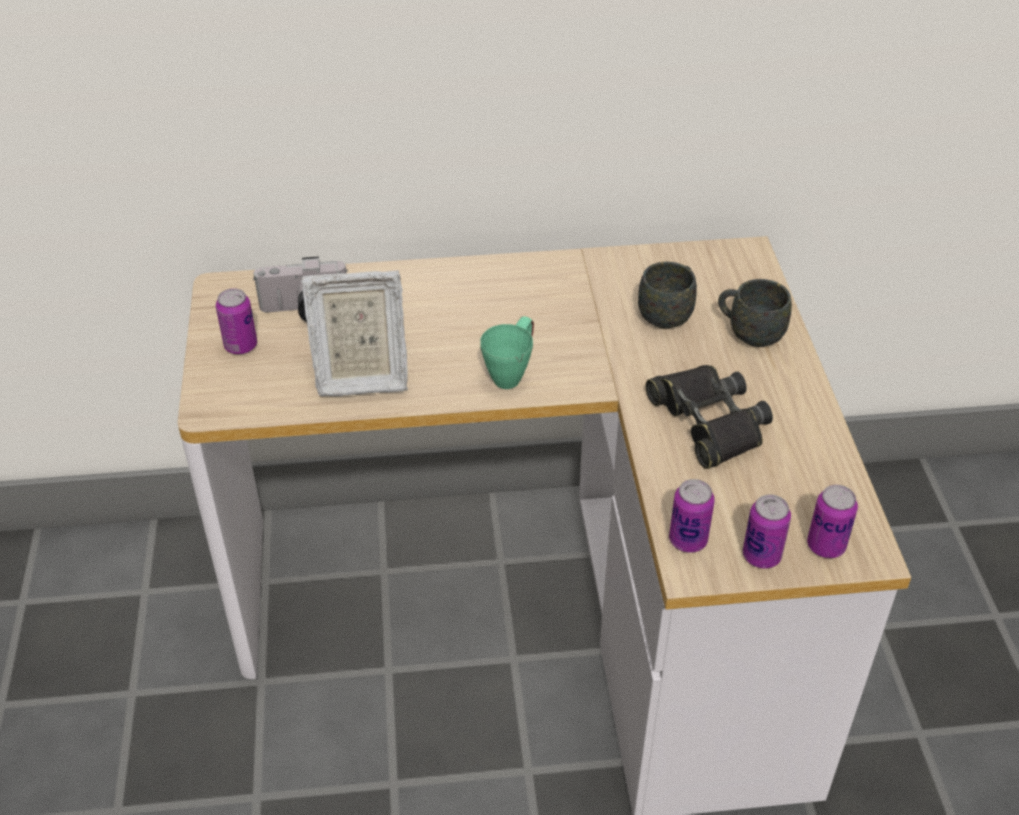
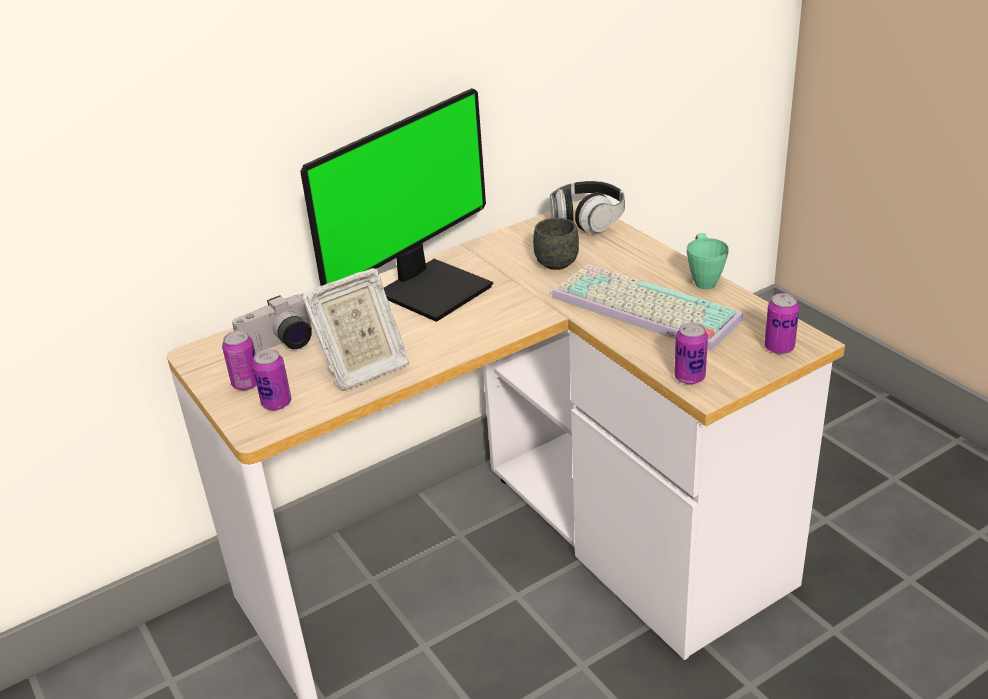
camera: 25 degrees left, 10 degrees down
(504, 299) = (432, 289): none -> monitor
(512, 372) = (477, 328): green mug -> green mug (703, 279)
(708, 422) = (641, 309): black binoculars -> keyboard
(746, 270) = (587, 220): none -> headphones
(749, 333) = (621, 253): grey mug -> none
(761, 556) = (744, 368): can -> can (276, 403)

